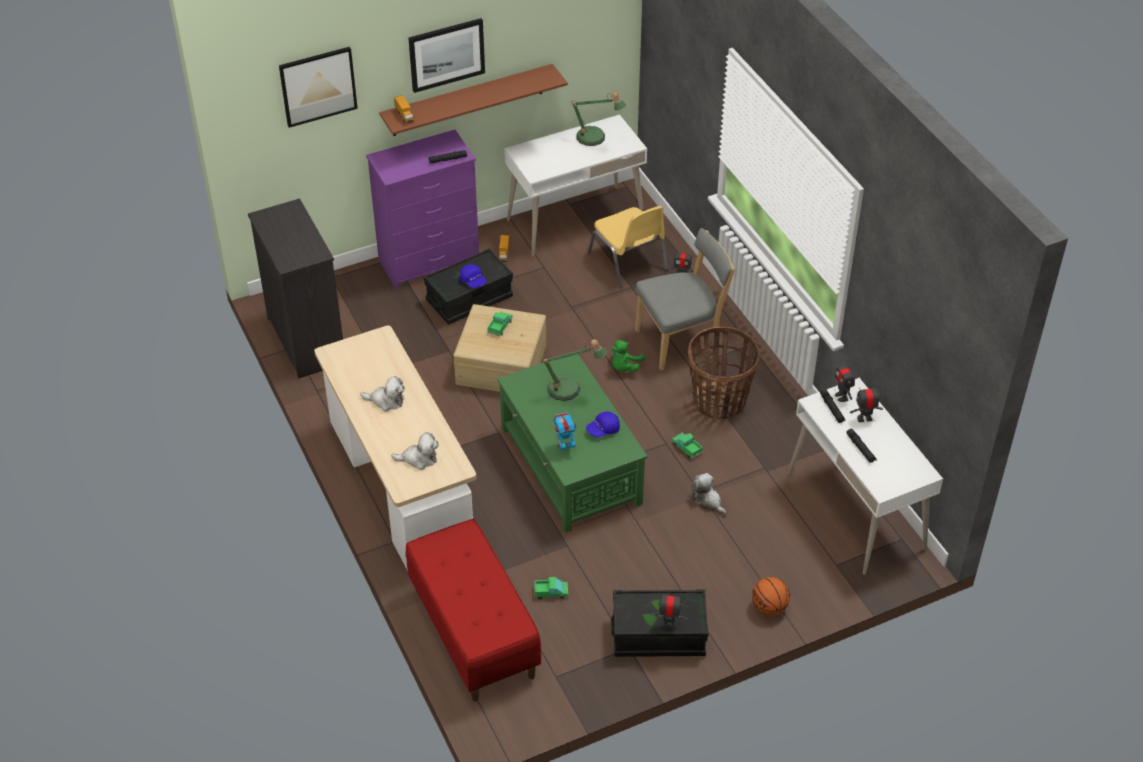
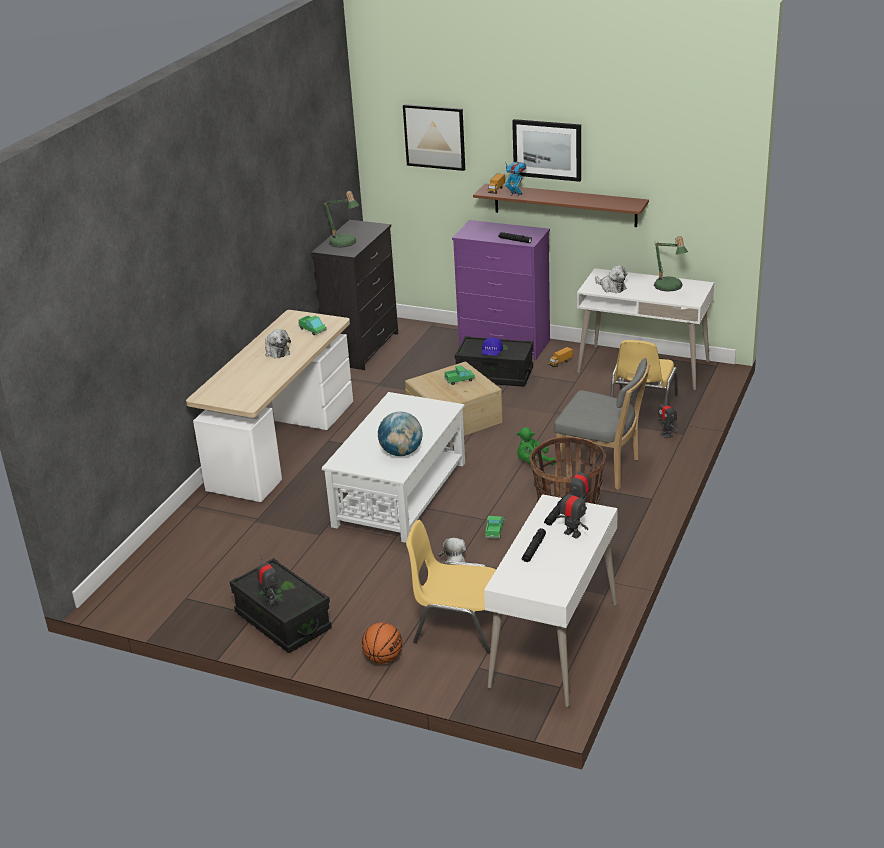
camera: 50 degrees right, 15 degrees down
(419, 459) = (238, 387): plush toy -> plush toy (611, 287)
(473, 632) = (186, 542): red bench -> none
(551, 592) = (265, 552): toy truck -> toy truck (313, 329)
(564, 448) = (359, 448): toy robot -> toy robot (516, 194)
(570, 390) = (421, 421): table lamp -> table lamp (345, 243)
(570, 466) = (399, 494): green coffee table -> white coffee table
(603, 430) = (401, 453): blue cap -> globe
(776, 543) = (457, 625): none -> yellow chair

